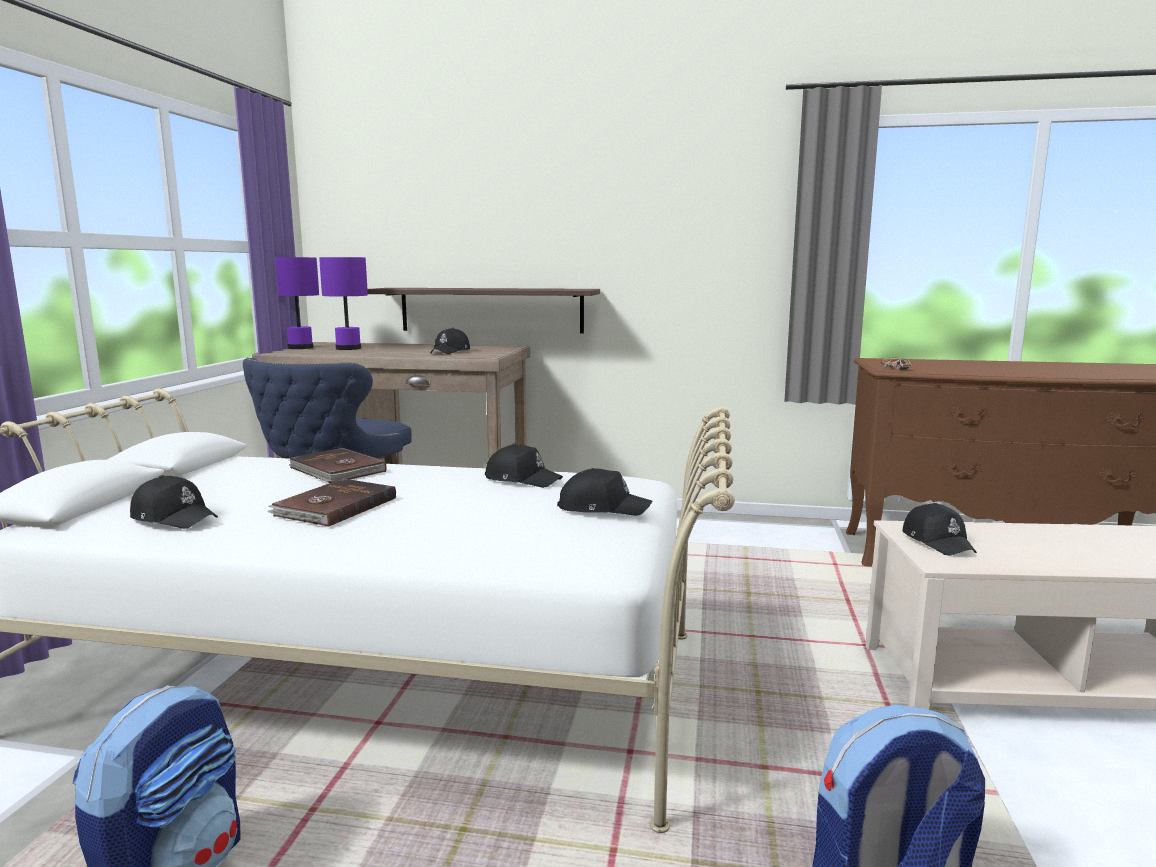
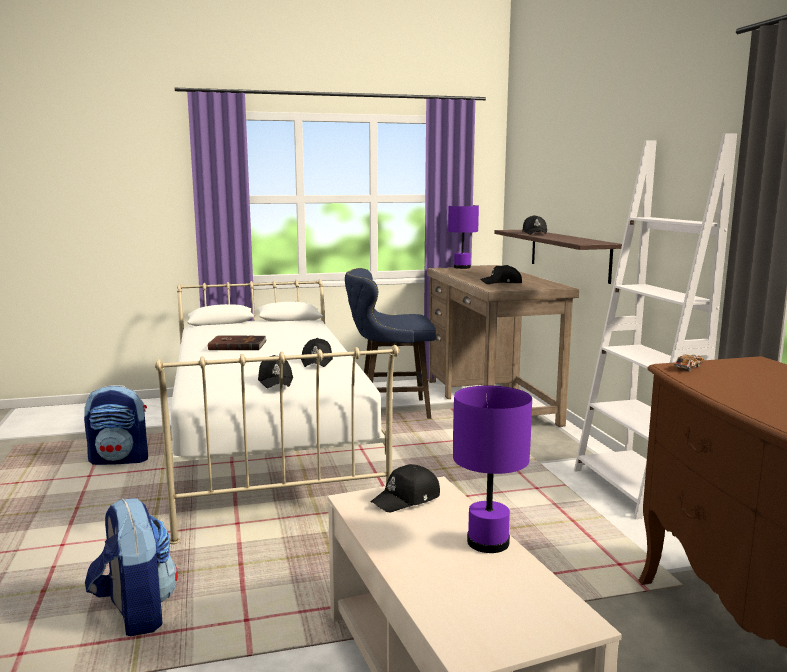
camera: 65 degrees right, 0 degrees up
(174, 517) = (207, 333): black cap -> black cap (534, 233)
(336, 470) = (299, 335): brown book -> none
(348, 348) = (476, 272): purple table lamp -> purple table lamp (487, 543)
(696, 523) = (633, 489): none -> white bookcase

